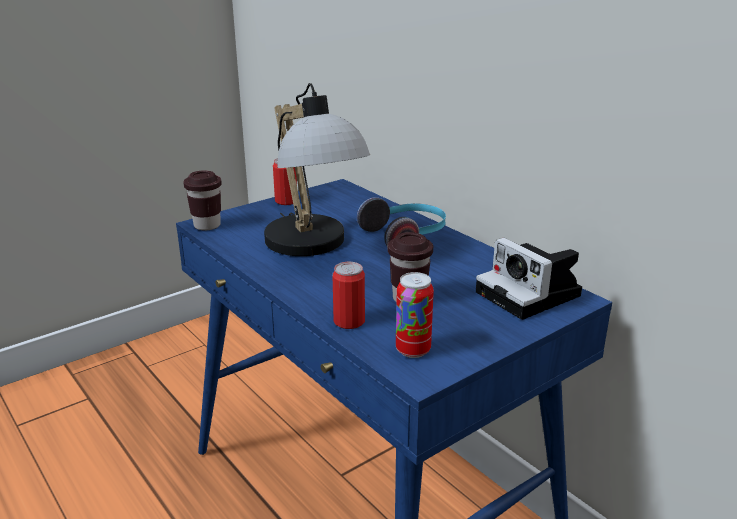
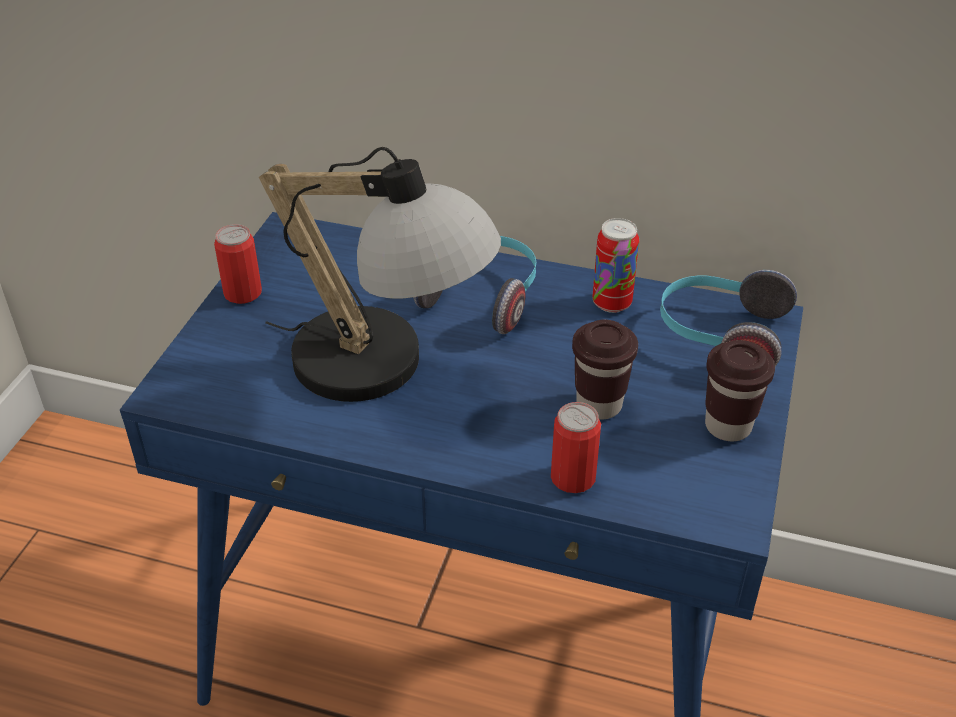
camera: 35 degrees left, 15 degrees up
(207, 225) = (180, 394): brown cup -> brown cup (728, 426)
(413, 350) = (688, 485): can -> can (611, 303)
(531, 295) = (720, 334): camera -> headphones

